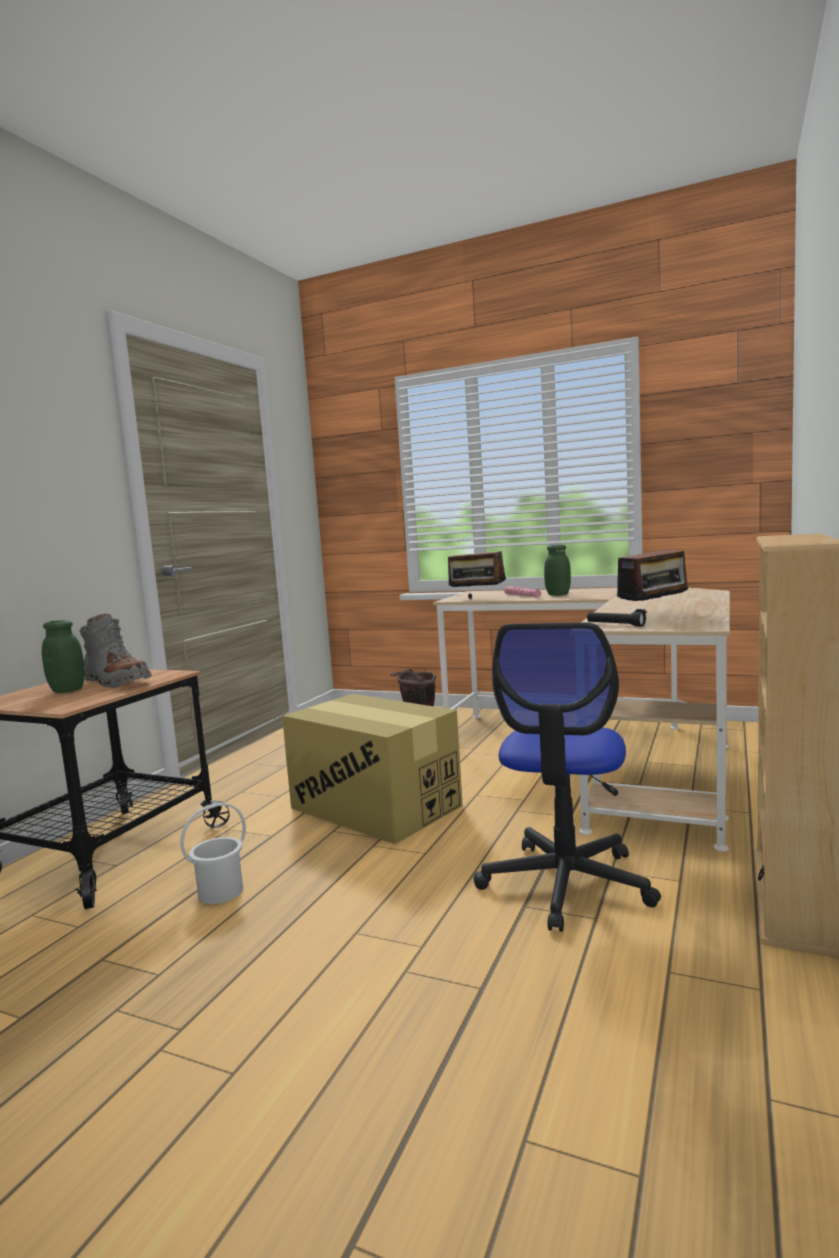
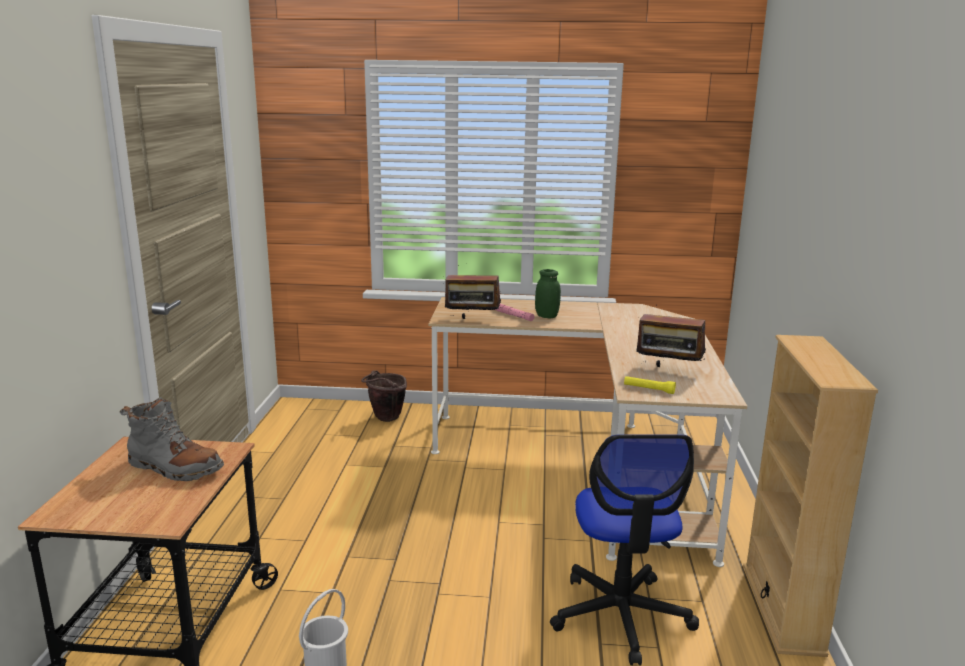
camera: 20 degrees left, 10 degrees up
(67, 690) = (130, 487): green jar -> none
(375, 807) = (412, 546): cardboard box -> none
(615, 625) = (649, 389): black flashlight -> yellow flashlight
(654, 615) = (668, 371): radio -> radio turned 75 degrees clockwise

